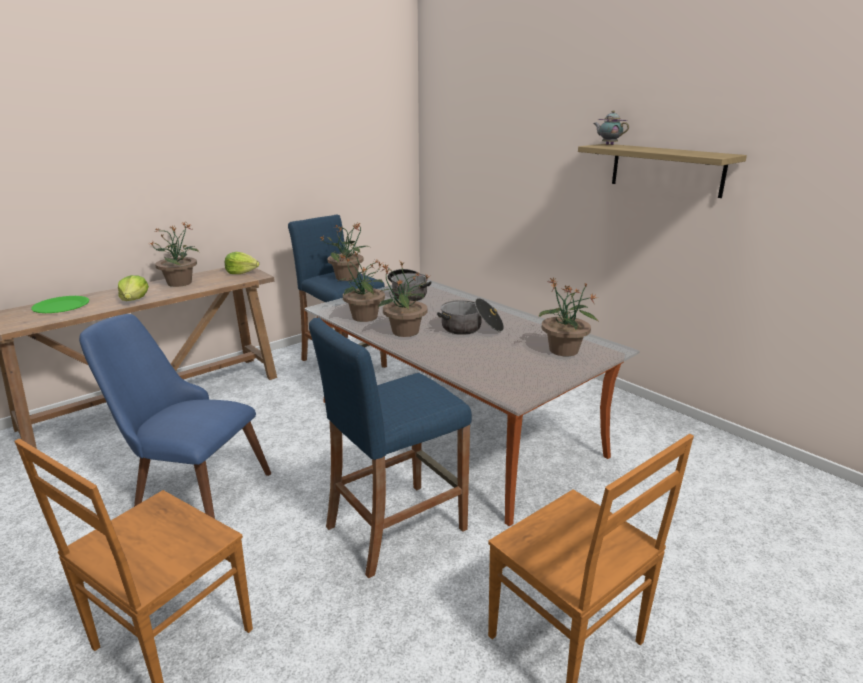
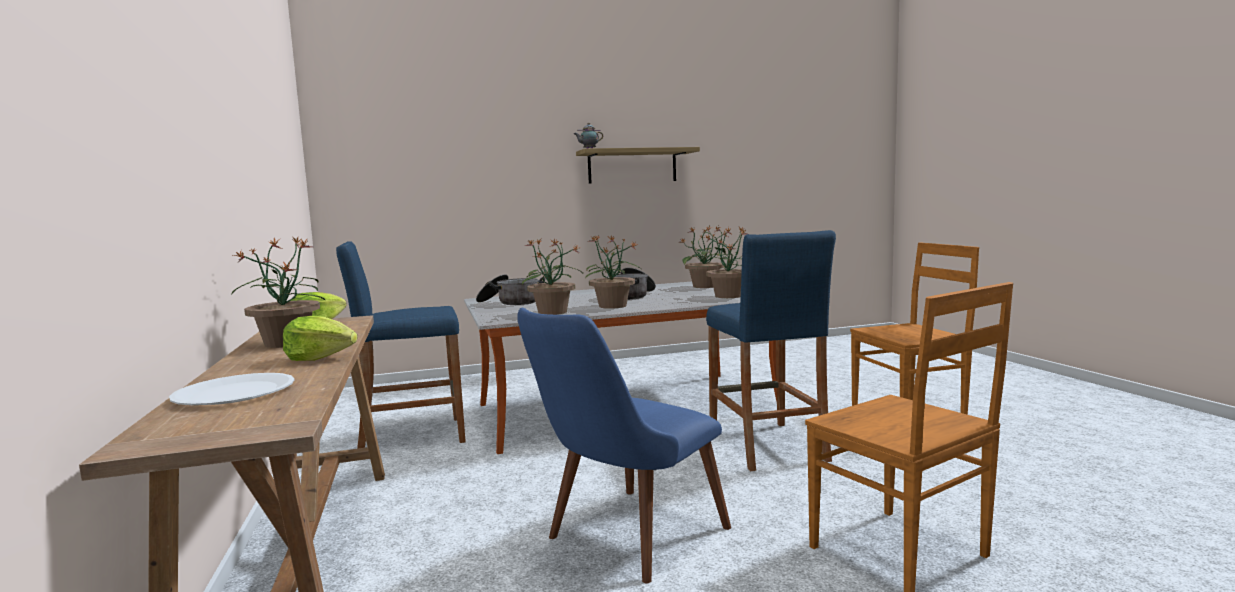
camera: 65 degrees left, 15 degrees down
(61, 306) = (234, 393): green plate -> white plate
(347, 277) = (420, 308): potted plant -> potted plant (728, 296)

